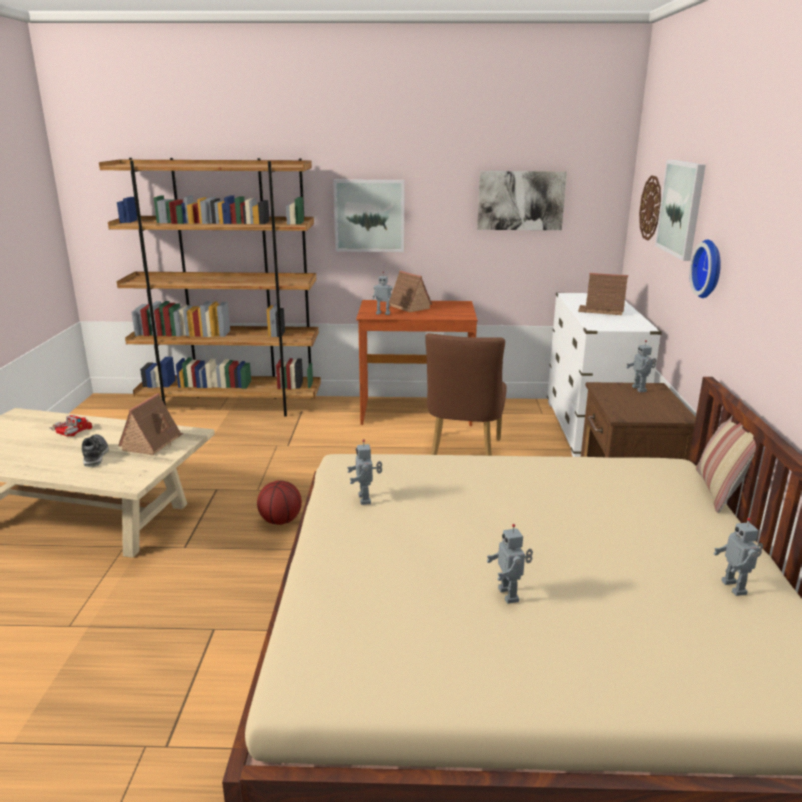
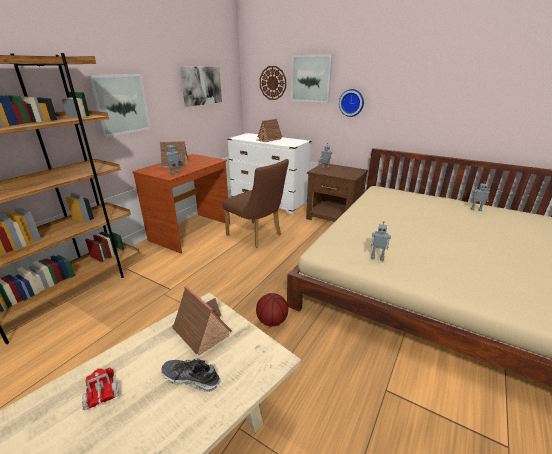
camera: 60 degrees left, 5 degrees up
(510, 595) = (483, 248): toy robot -> none
(720, 491) = (403, 189): pillow -> none

